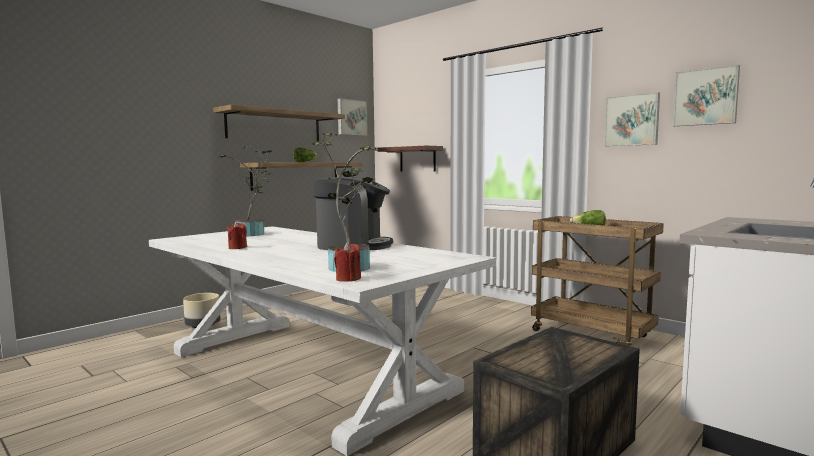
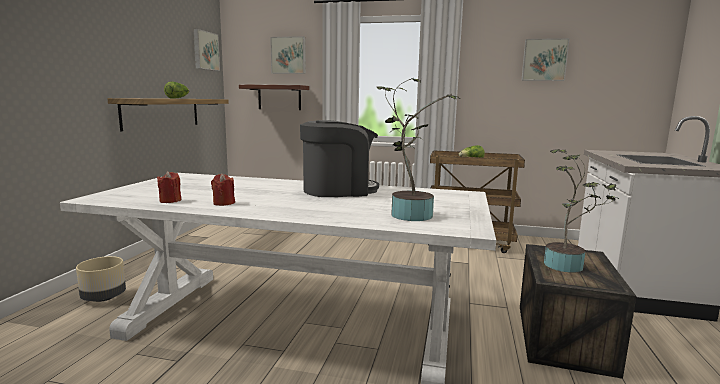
camera: 30 degrees left, 5 degrees up
(252, 234) = (188, 184): potted plant -> potted plant (568, 265)
(274, 126) = (139, 55): shelf -> none
(348, 279) = (448, 227): red candle -> red candle (170, 201)
(632, 120) = (489, 73): picture -> picture (288, 55)

